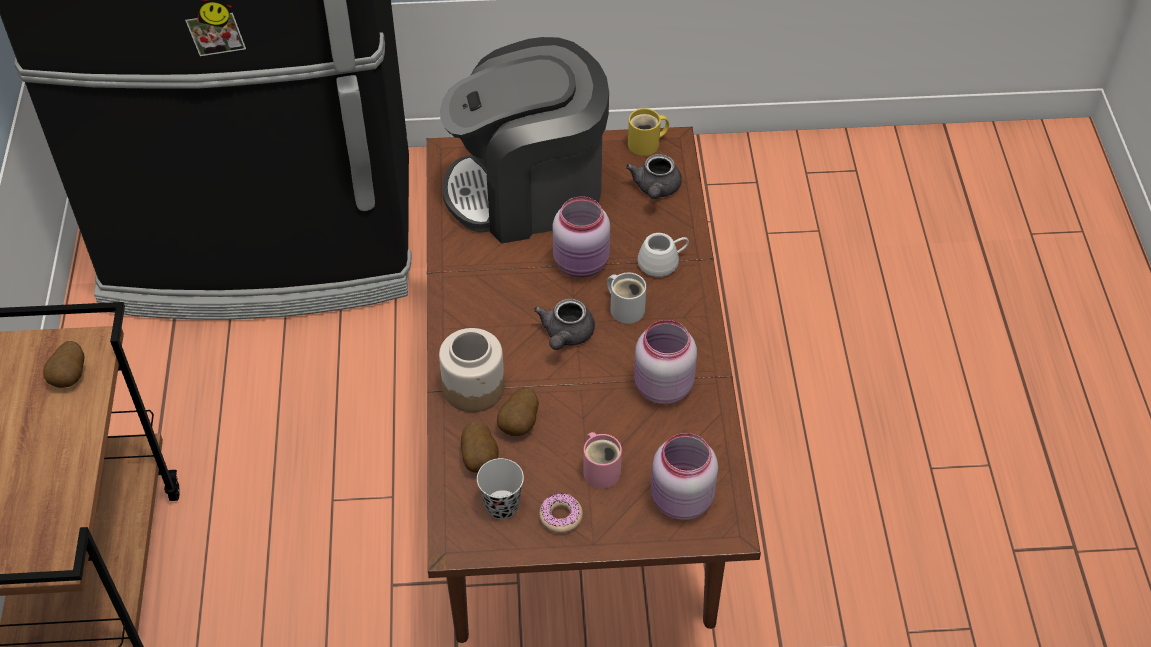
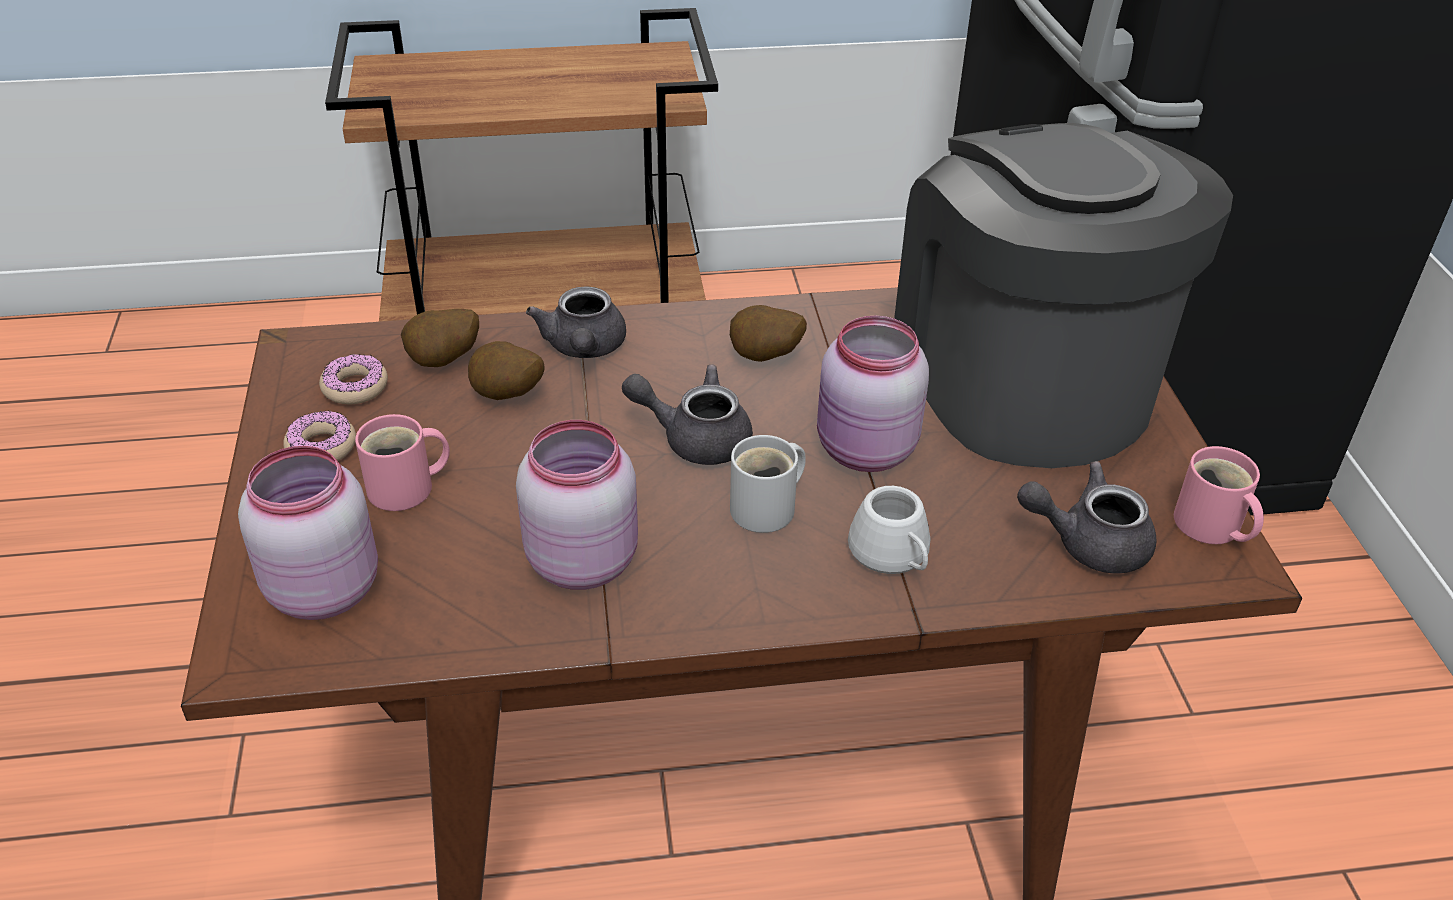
camera: 85 degrees right, 10 degrees down
(70, 377) = (625, 91): potato -> potato (765, 358)
(474, 387) = (584, 348): jar -> grey teapot
(502, 506) = (355, 387): black cup -> donut
(647, 144) = (1210, 527): yellow mug -> pink mug

